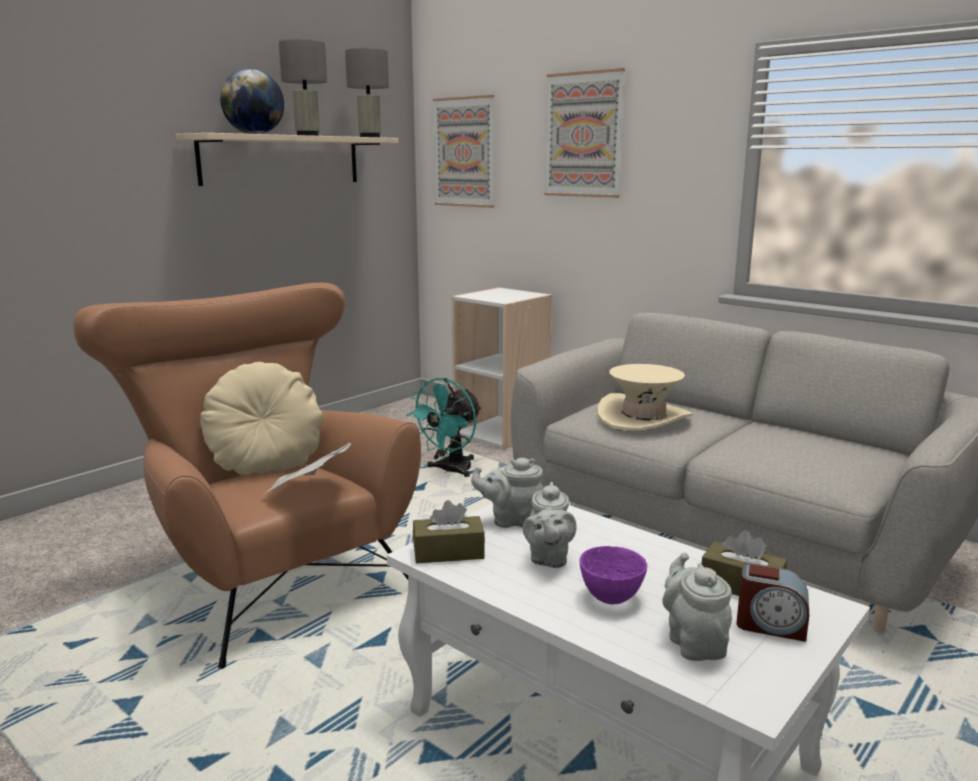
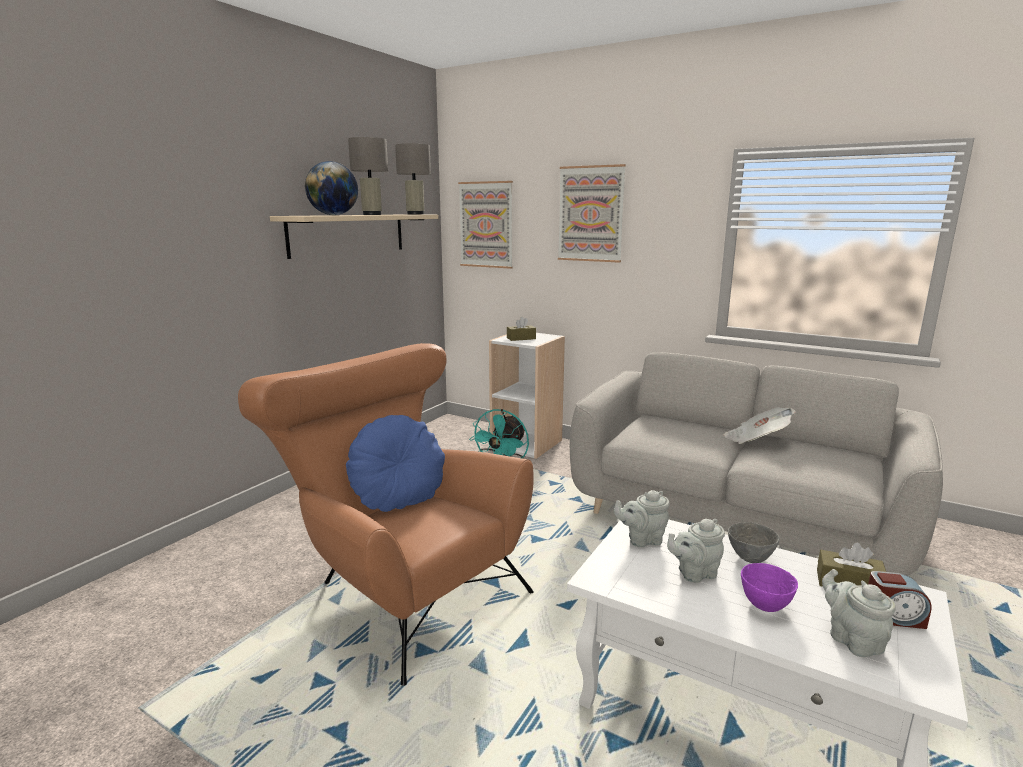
camera: 10 degrees left, 0 degrees up
(267, 467) = (399, 502): beige pillow -> blue pillow
(308, 491) = (451, 523): newspaper -> newspaper (756, 440)
(448, 552) = (614, 576): brown tissue box -> brown tissue box (521, 338)
(548, 558) = (694, 573): grey teapot -> grey teapot turned 75 degrees clockwise
(633, 550) = (750, 559): none -> grey bowl
(643, 417) = (678, 437): beige hat -> none

